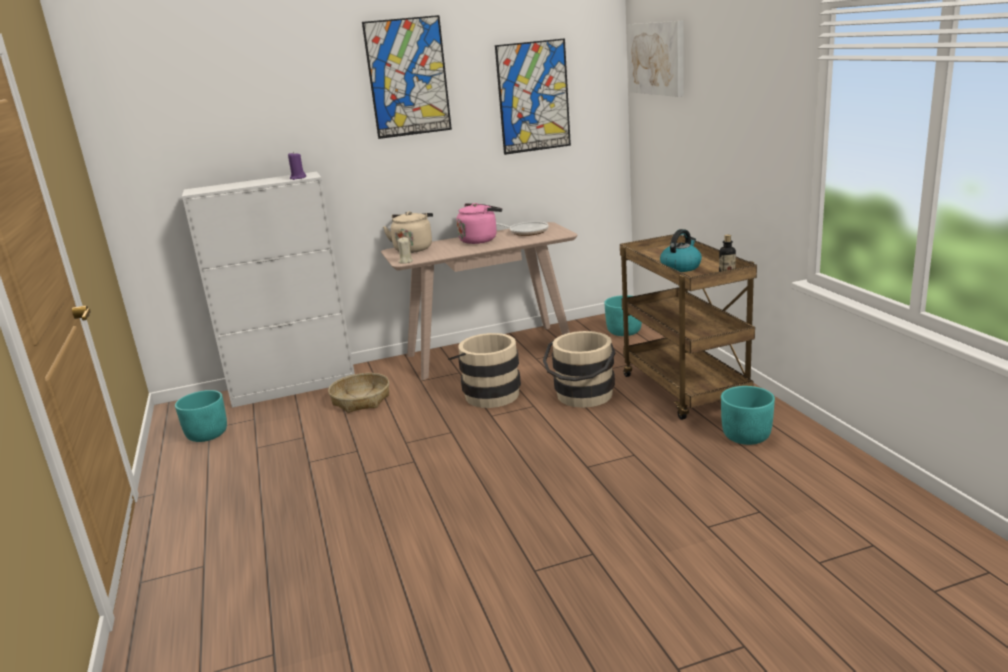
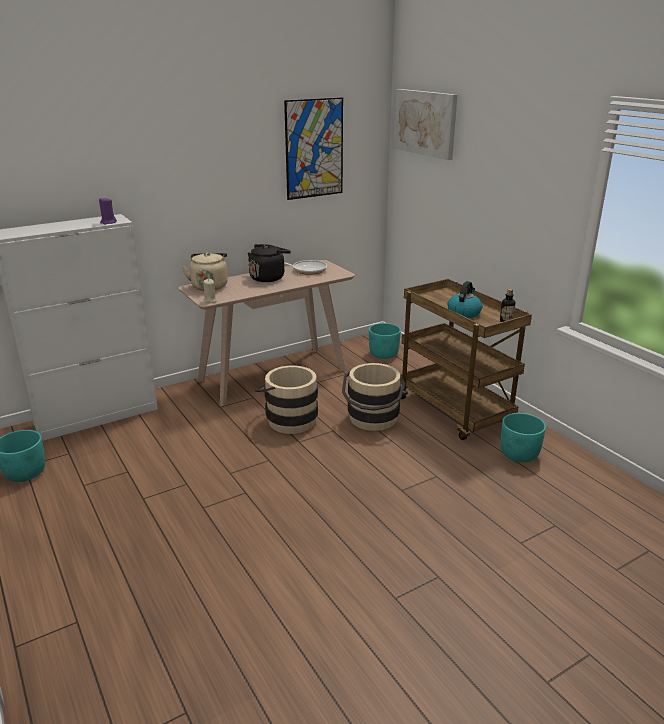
camera: 15 degrees left, 5 degrees up
(361, 400) = (170, 429): basket -> none
(408, 77) = (207, 126): picture -> none
(480, 240) = (268, 277): pink kettle -> black kettle

